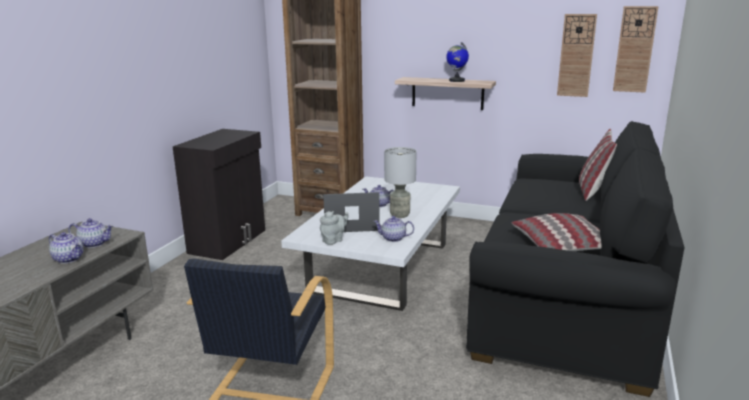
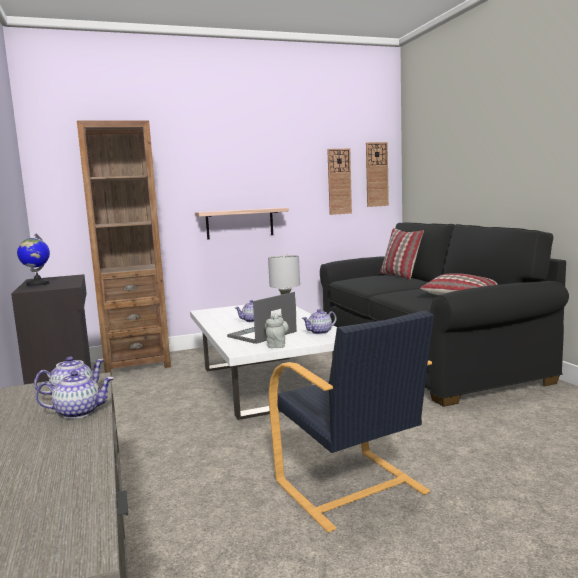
camera: 40 degrees left, 10 degrees down
(456, 80) = (252, 209): globe -> globe (37, 284)

